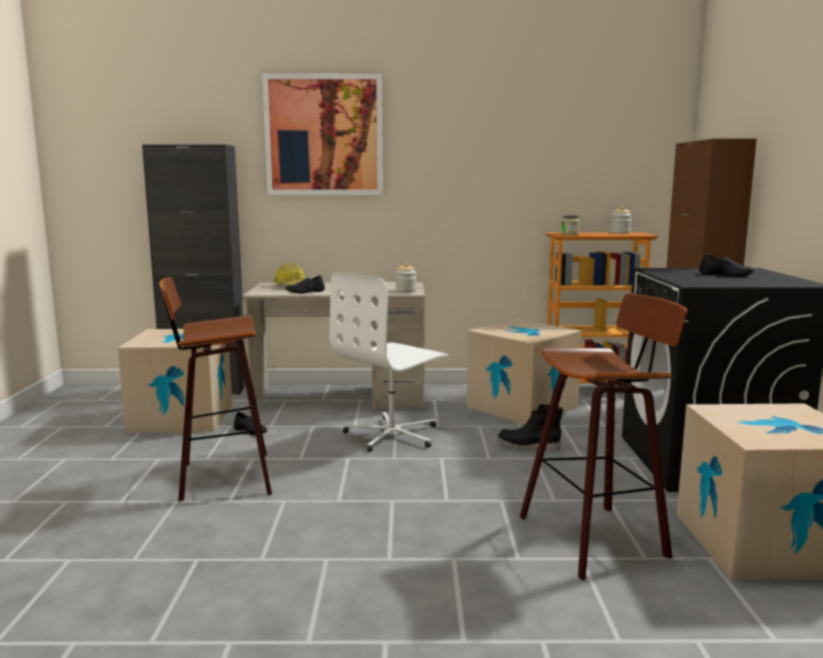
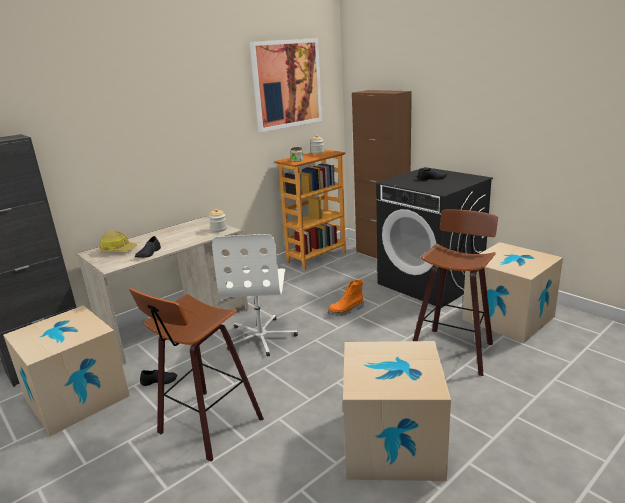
camera: 40 degrees left, 10 degrees up
(324, 135) = (105, 112): picture -> picture (287, 84)
(521, 407) = (300, 284): cardboard box -> cardboard box (392, 444)
(528, 447) = (346, 311): black boot -> orange boot

